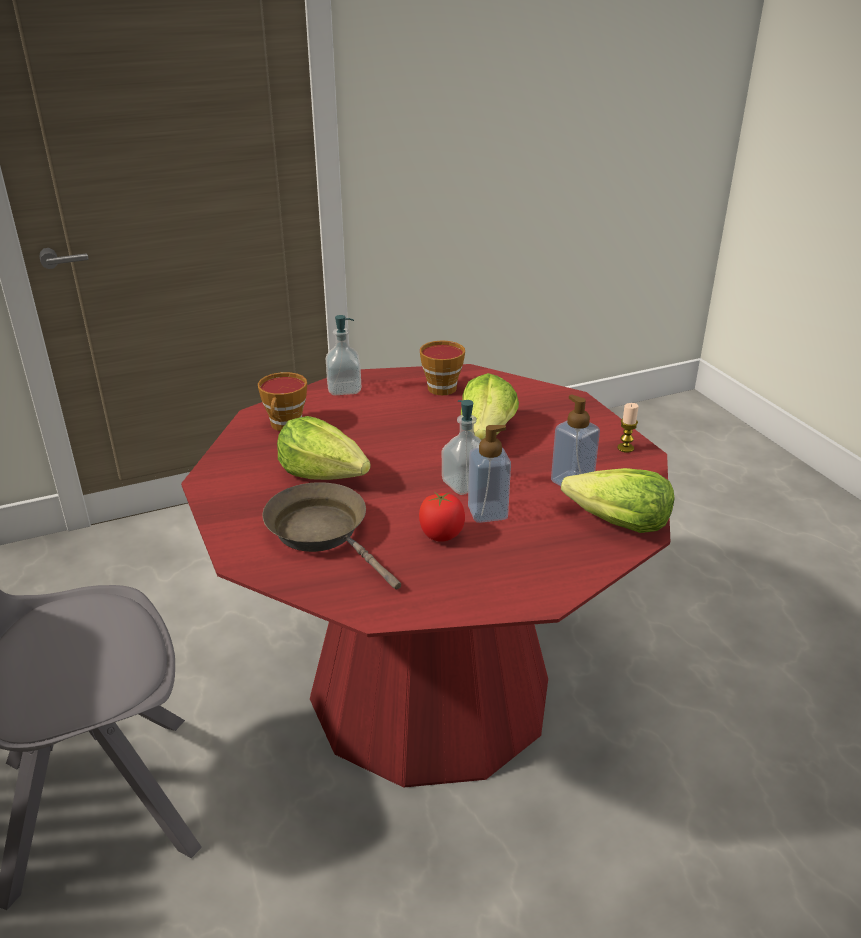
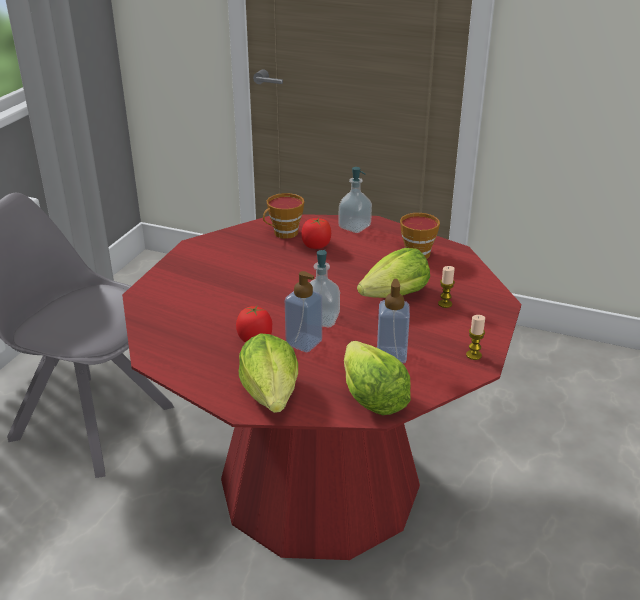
camera: 45 degrees right, 0 degrees up
(323, 533) = (199, 303): brown frying pan -> none
(324, 474) = (255, 271): lettuce -> lettuce (271, 394)
(340, 422) = (316, 246): none -> tomato
(536, 419) = (445, 304): none -> candle

